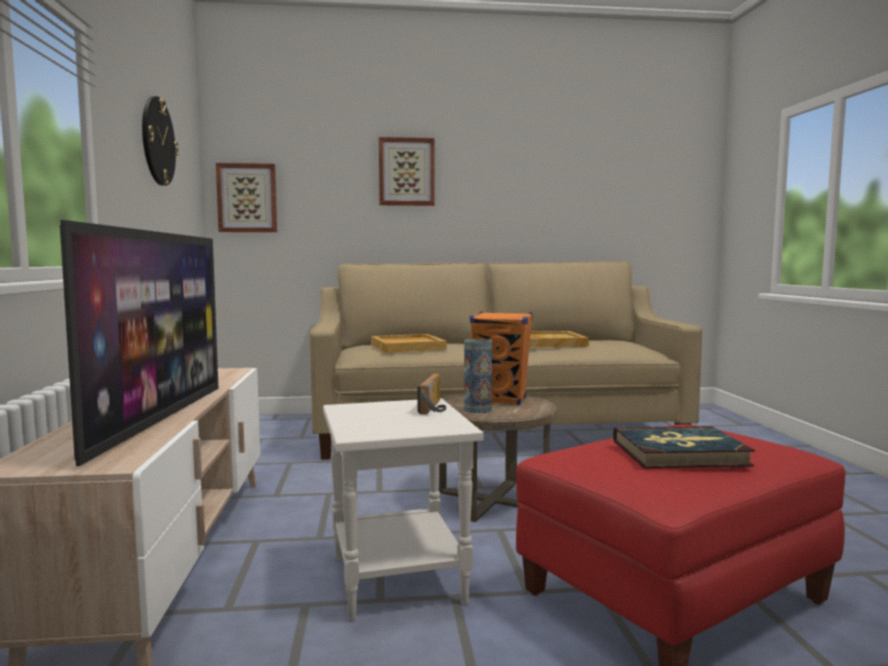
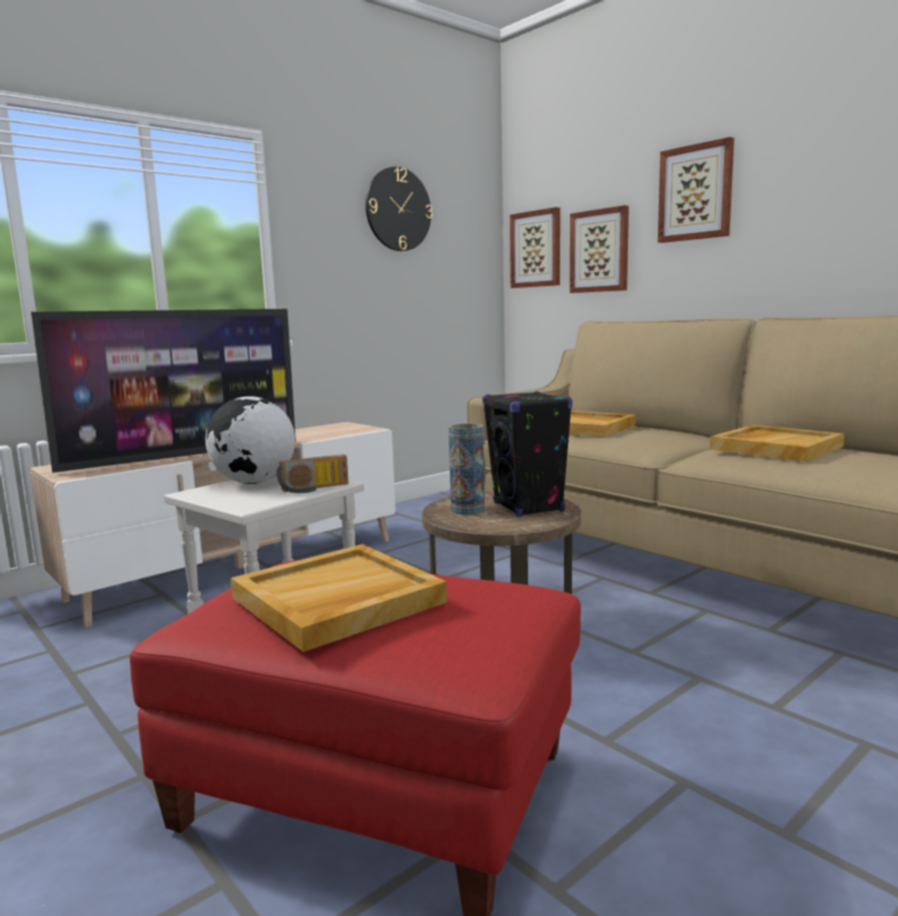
camera: 55 degrees right, 5 degrees up
(320, 206) = (600, 251): none -> picture
(365, 416) = (254, 482): none -> globe
(501, 400) = (528, 507): orange speaker -> black speaker
(679, 453) = (337, 601): book -> beige tray

